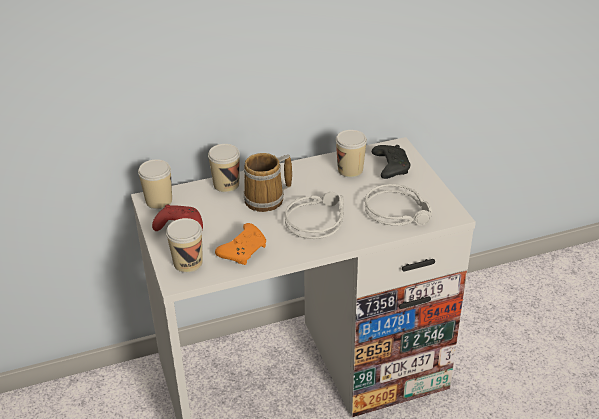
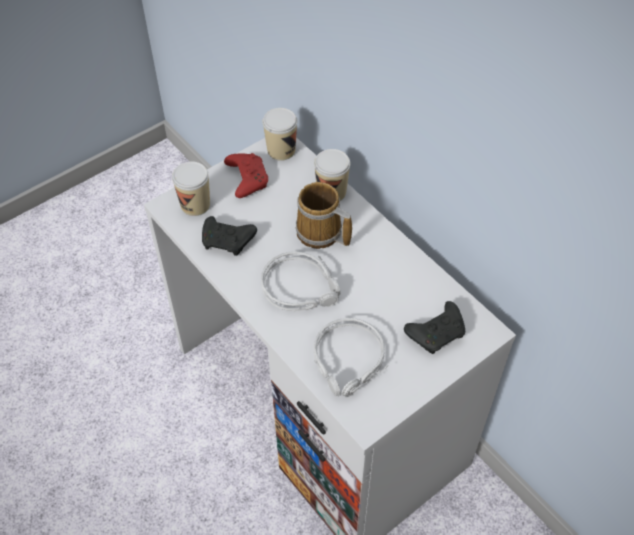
camera: 70 degrees right, 15 degrees up
(244, 250) = (228, 241): orange game controller -> black game controller
(350, 170) = (411, 294): cup -> none

